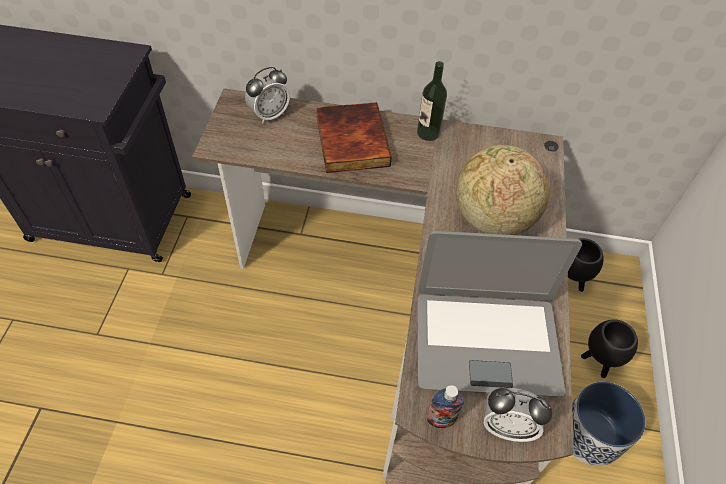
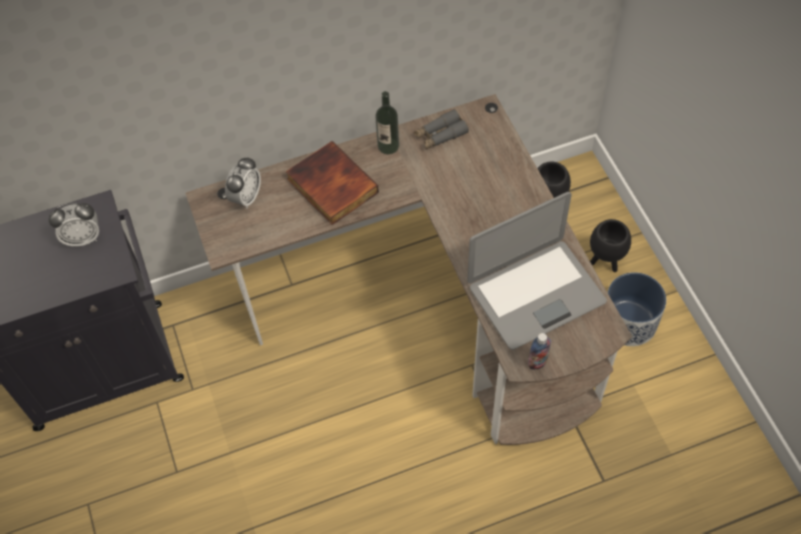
camera: 25 degrees left, 5 degrees up
(485, 146) = (440, 135): none -> grey binoculars
(492, 219) = (483, 196): globe -> none
(506, 426) = (581, 342): alarm clock -> alarm clock (83, 238)

